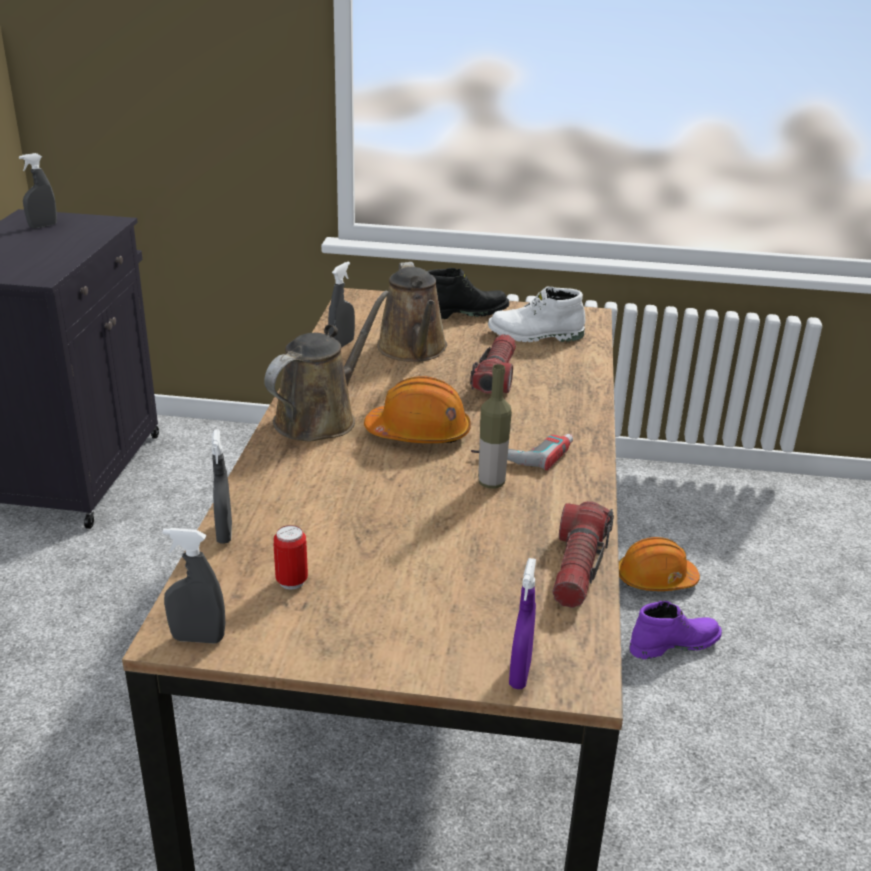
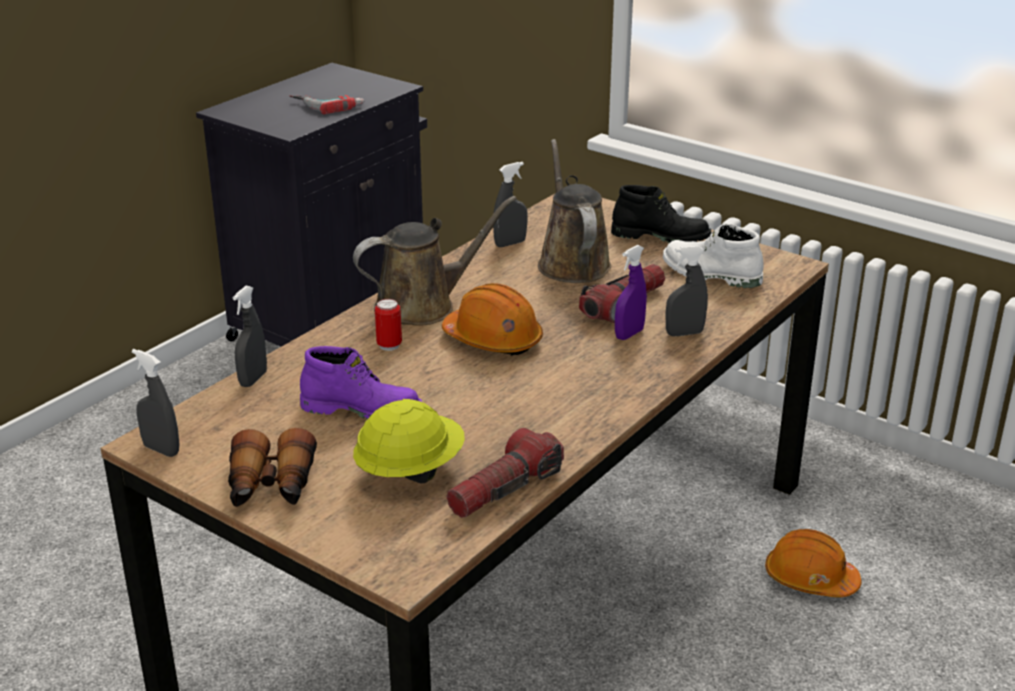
camera: 30 degrees right, 0 degrees up
(43, 226) = (336, 82): grey spray bottle -> grey spray bottle (684, 333)
(292, 581) = (266, 430): can -> can (389, 345)
(359, 639) = (271, 487): none -> binoculars
(413, 350) = (572, 262): brown watering can -> brown watering can turned 150 degrees clockwise
(475, 577) = (410, 470): none -> yellow hard hat
(491, 483) = (510, 398): bottle -> none
(520, 674) = (364, 551): purple spray bottle -> purple spray bottle (629, 334)
(524, 451) = (571, 379): power drill -> power drill (327, 104)
(673, 643) = (772, 645): purple boot -> purple boot (362, 409)

